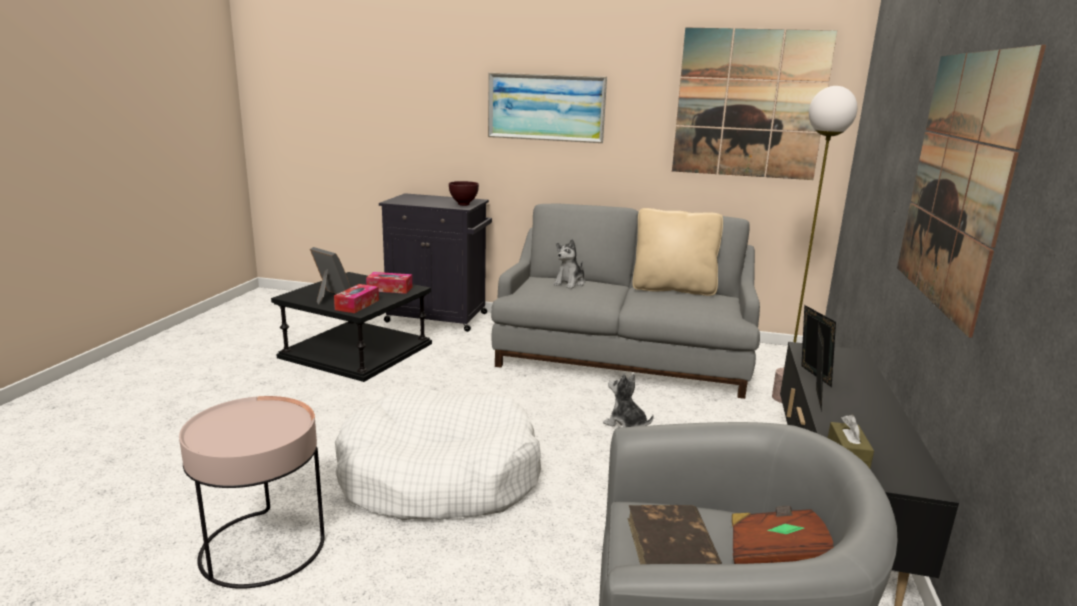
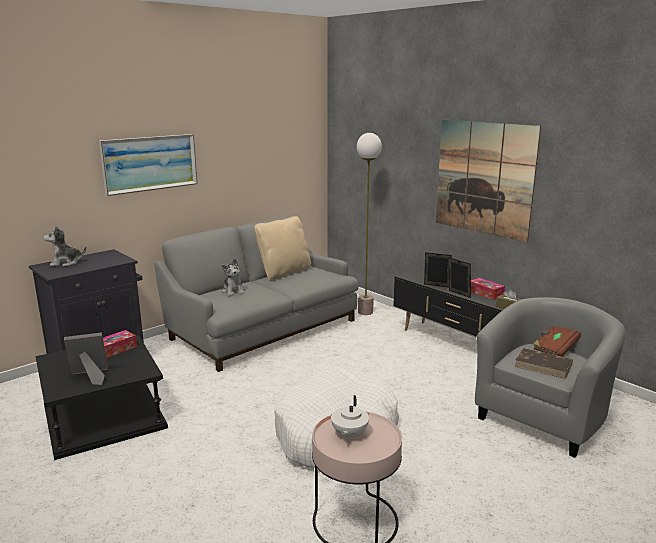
camera: 55 degrees left, 0 degrees up
(251, 420) = (349, 434): none -> white teapot
(357, 305) = (131, 369): tissue box -> tissue box (485, 293)
(463, 204) = (117, 258): brown bowl -> none
(625, 426) = (344, 360): plush toy -> plush toy (66, 263)
(749, 104) = (277, 142): picture -> none

